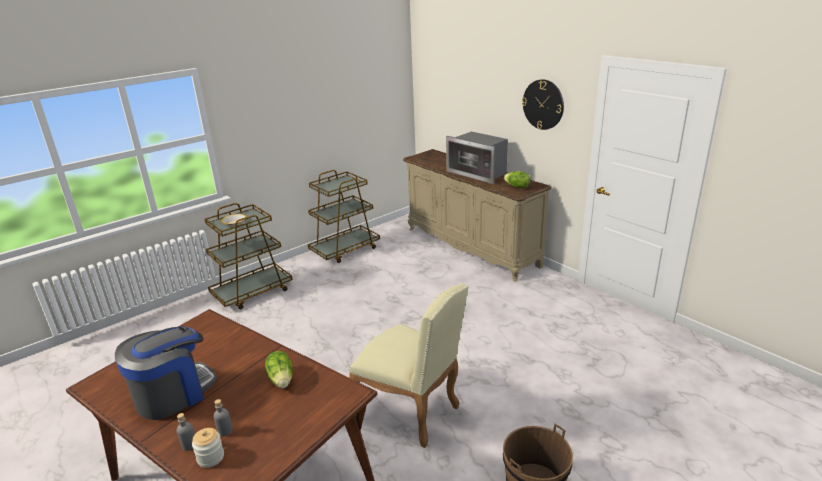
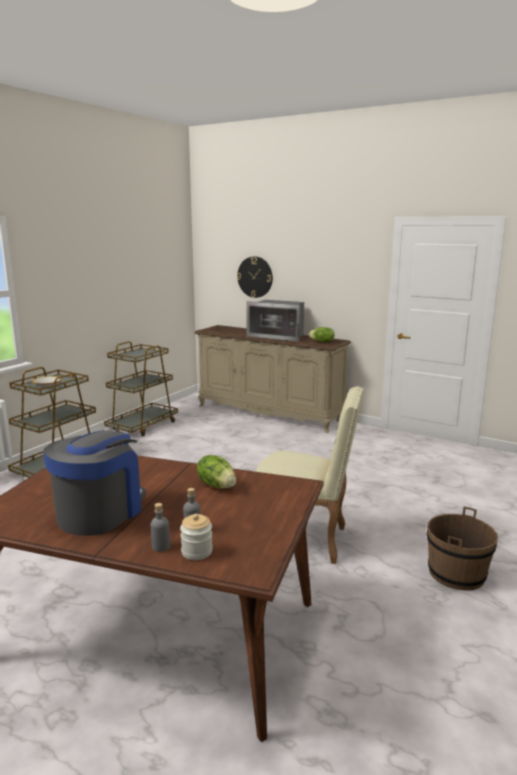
camera: 20 degrees left, 10 degrees down
(543, 104) = (339, 266): wall clock -> wall clock (255, 277)

